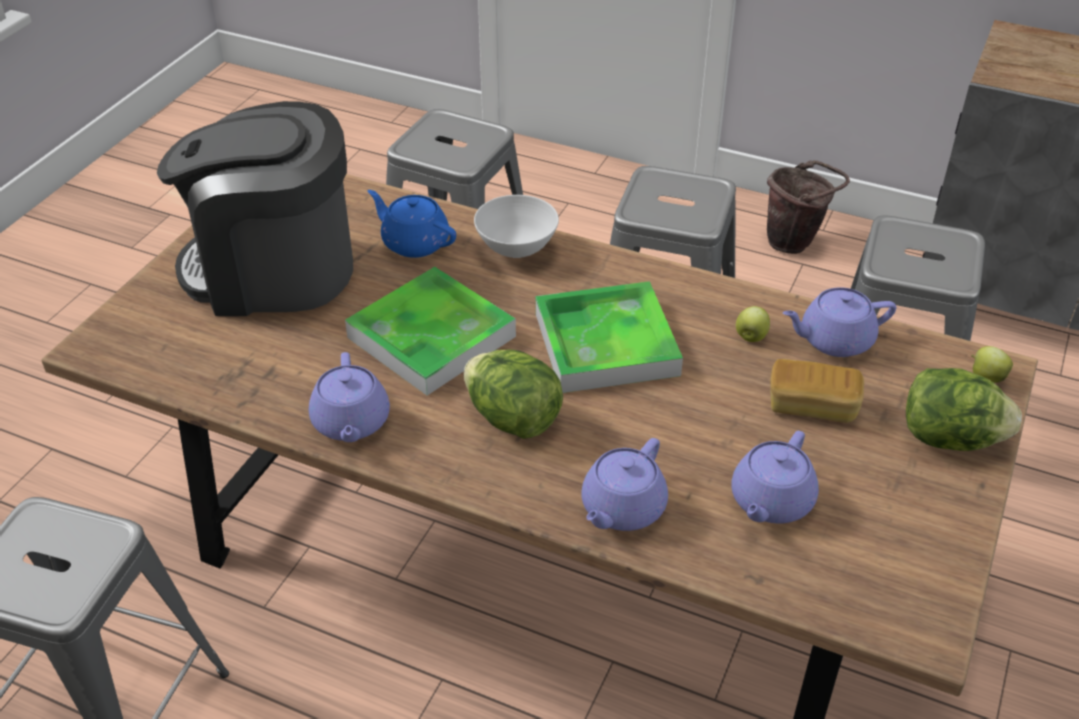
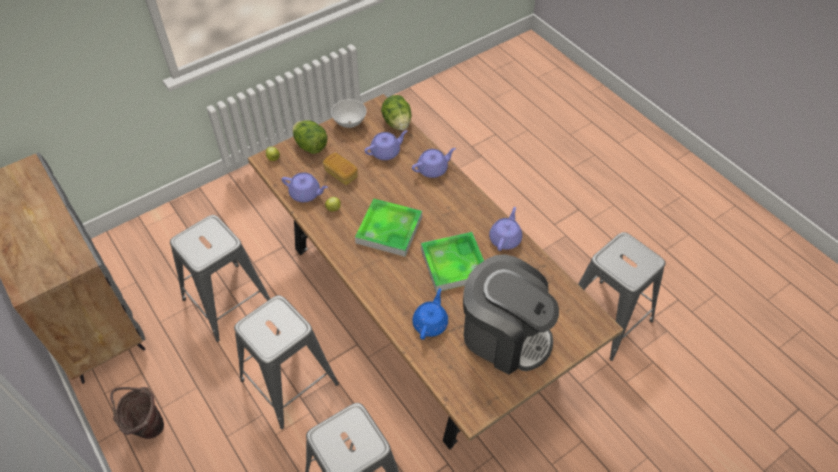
camera: 150 degrees left, 10 degrees up
(414, 242) = (430, 323): blue teapot -> blue teapot turned 135 degrees counterclockwise
(513, 419) = (446, 214): lettuce -> lettuce (397, 123)
(516, 251) = (388, 295): white bowl -> white bowl (350, 123)

